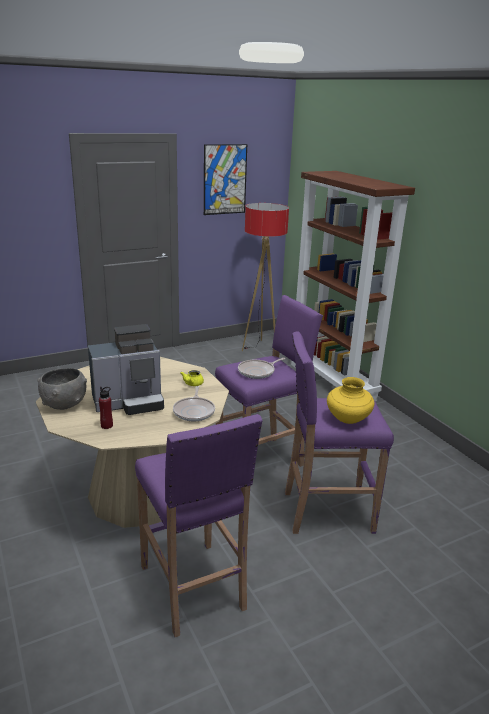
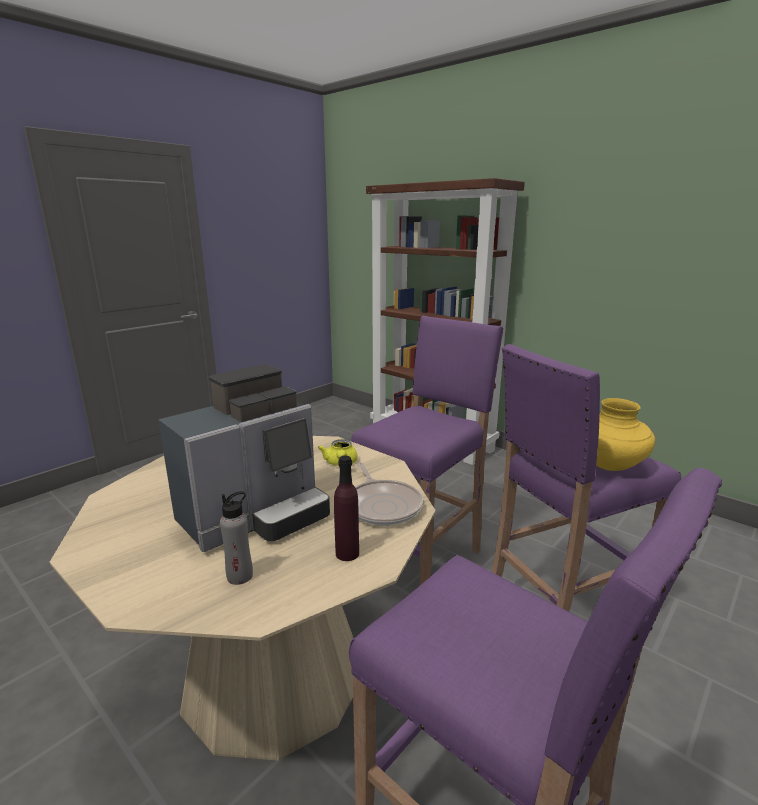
camera: 20 degrees left, 5 degrees down
(64, 404) = (120, 552): grey bowl -> none
(107, 425) = (240, 576): red bottle -> grey bottle
(158, 428) = (347, 553): none -> purple bottle
(225, 179) = (256, 213): picture -> none
(258, 372) = (420, 427): frying pan -> none
(259, 348) = (324, 419): floor lamp -> none

